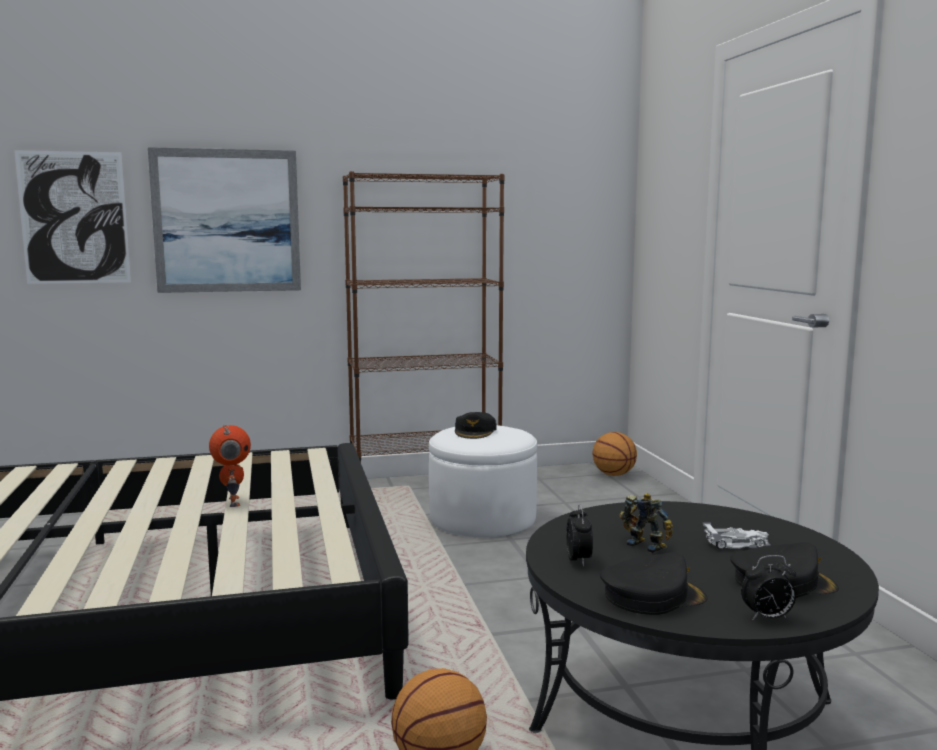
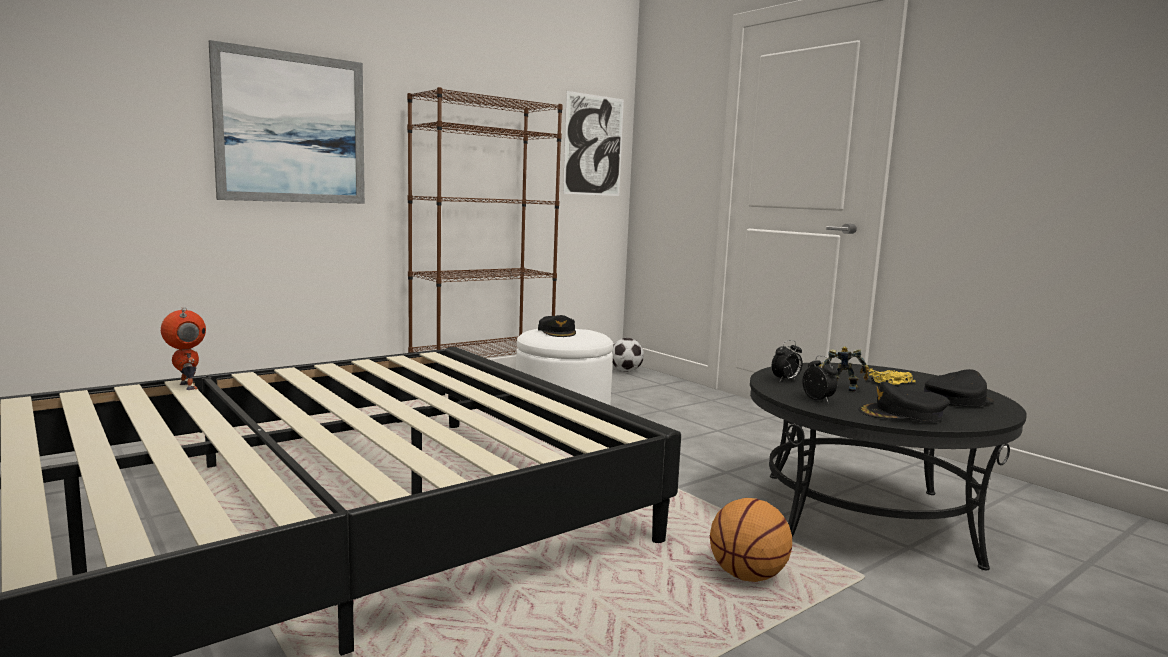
camera: 25 degrees left, 0 degrees up
(74, 218) = (120, 110): picture -> picture (593, 145)
(232, 502) = (426, 396): toy robot -> toy robot (186, 386)
(614, 475) = (626, 371): basketball -> football
(652, 596) = (902, 414): black cap -> black cap turned 135 degrees counterclockwise
(737, 544) = (892, 382): white toy car -> yellow toy car
(767, 618) = (985, 418): alarm clock -> alarm clock (786, 380)

